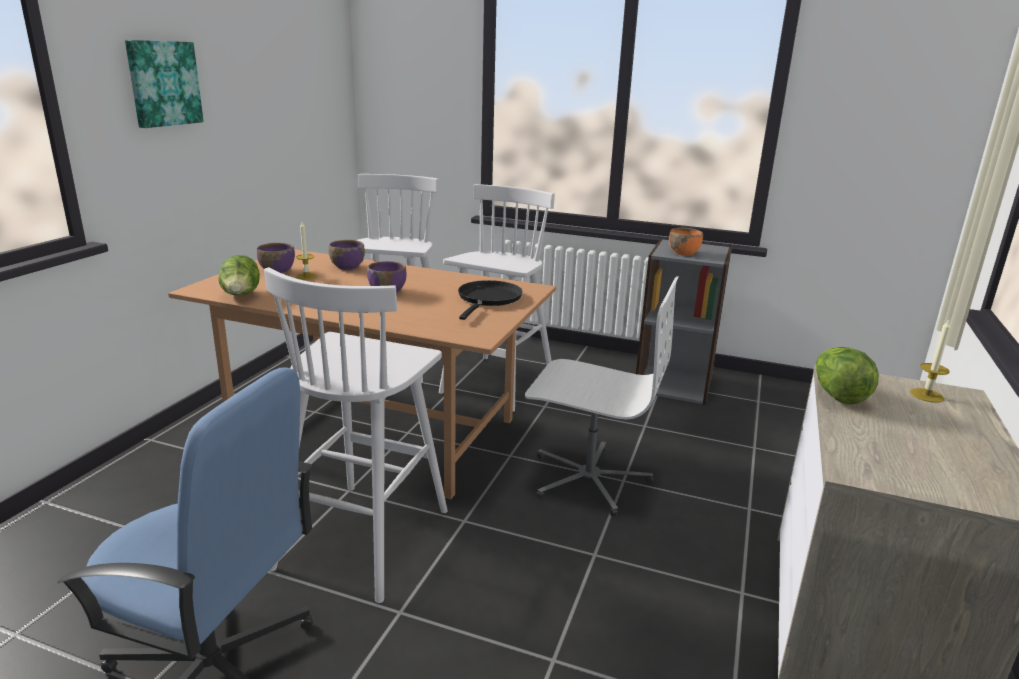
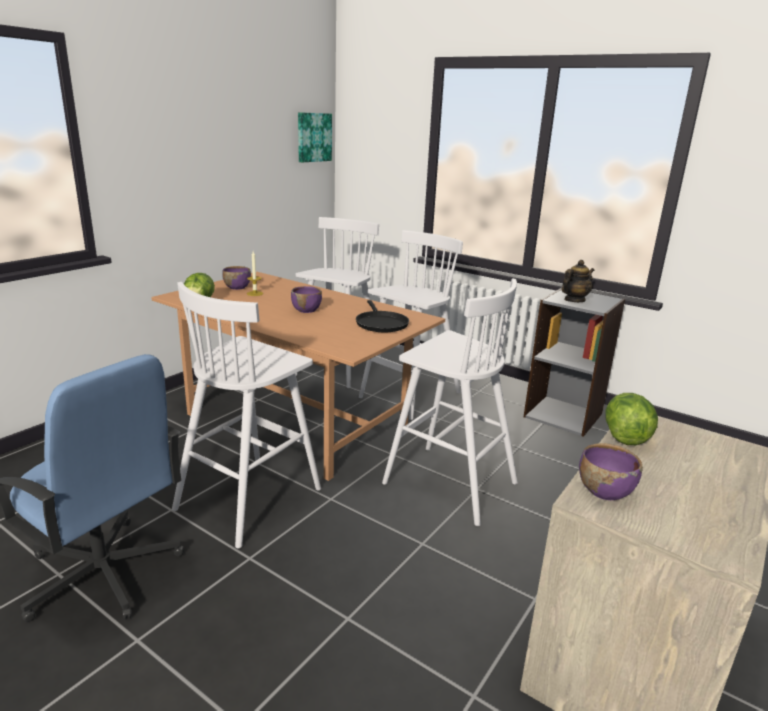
camera: 15 degrees right, 0 degrees up
(163, 83) = (166, 142): picture -> picture (313, 137)
(347, 267) = (290, 289): purple bowl -> purple bowl (604, 490)
(488, 299) = (380, 323): black frying pan -> black frying pan turned 135 degrees clockwise
(588, 478) = (447, 482): white office chair -> white stool
(683, 253) = (574, 300): orange bowl -> teapot
(926, 395) = (715, 448): candle -> none

